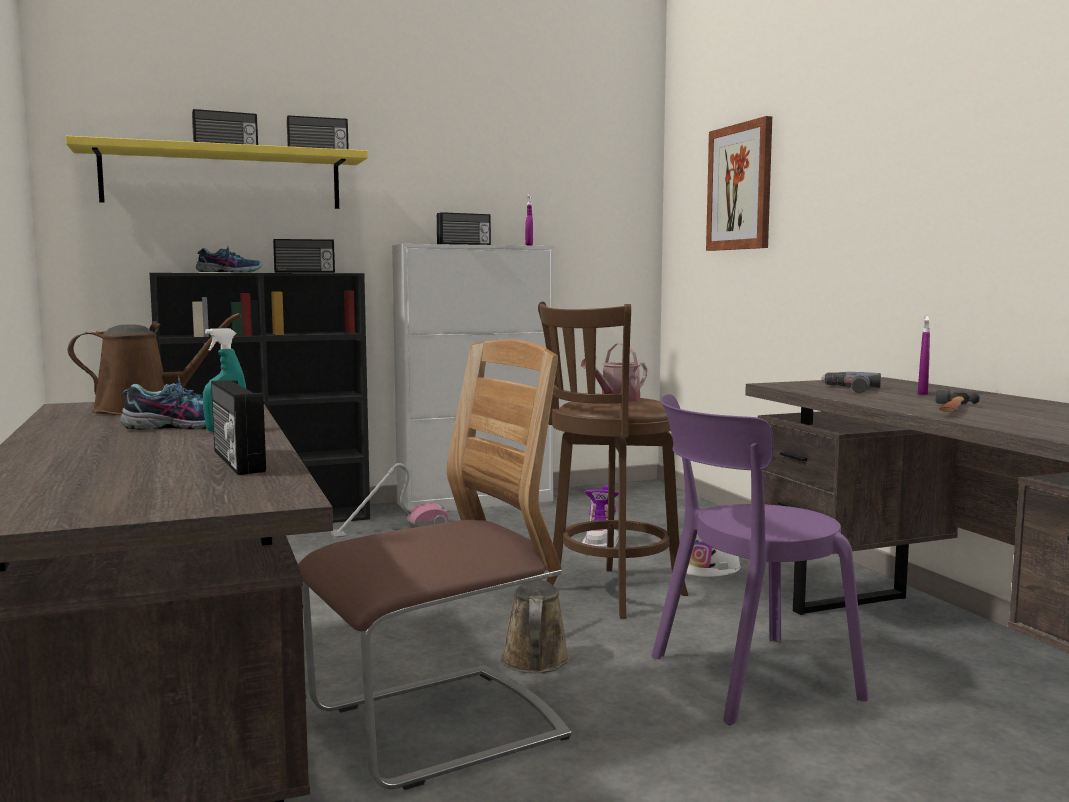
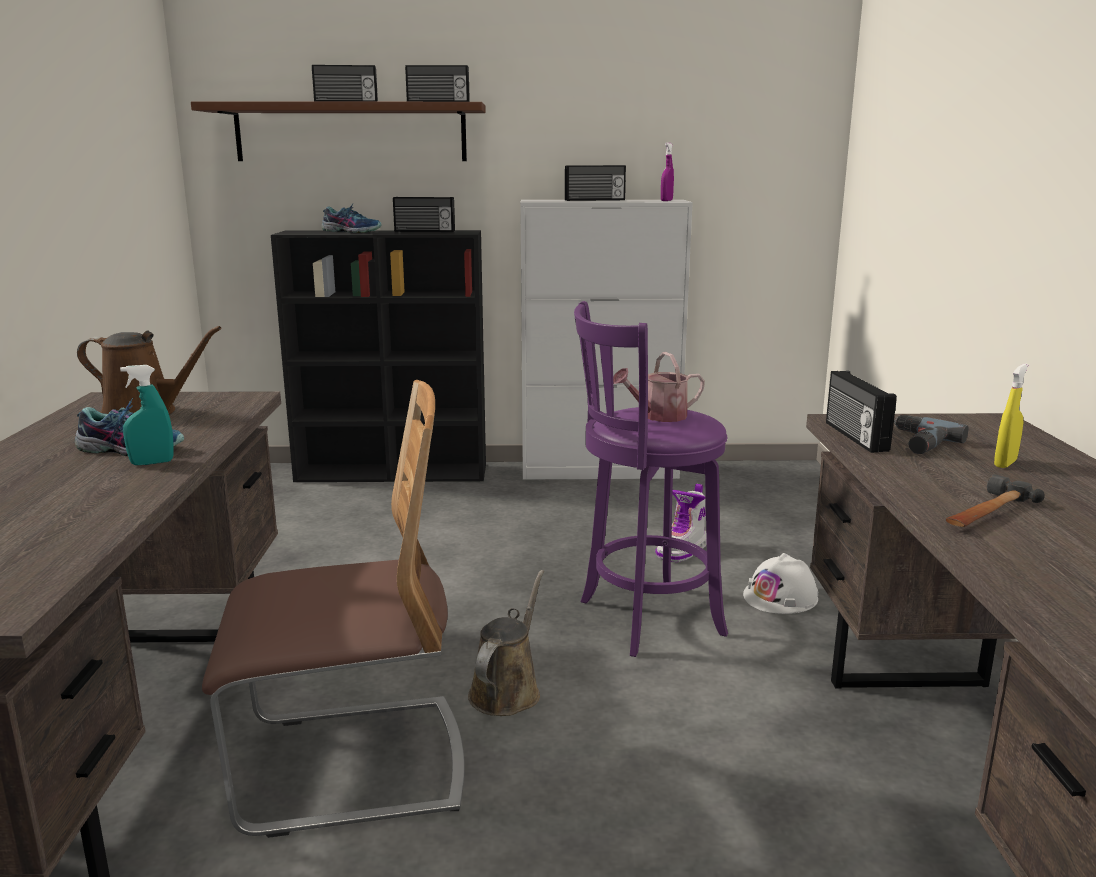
camera: 20 degrees right, 10 degrees up
(223, 178) = (351, 133): yellow shelf -> brown shelf
(235, 461) = (72, 527): radio -> radio (854, 436)
(390, 529) = (492, 496): vacuum cleaner -> none
(609, 594) = (643, 619): brown stool -> purple stool
(740, 187) = (913, 137): picture -> none
(744, 679) = (700, 770): purple chair -> none
(922, 393) = (1005, 463): purple spray bottle -> yellow spray bottle

